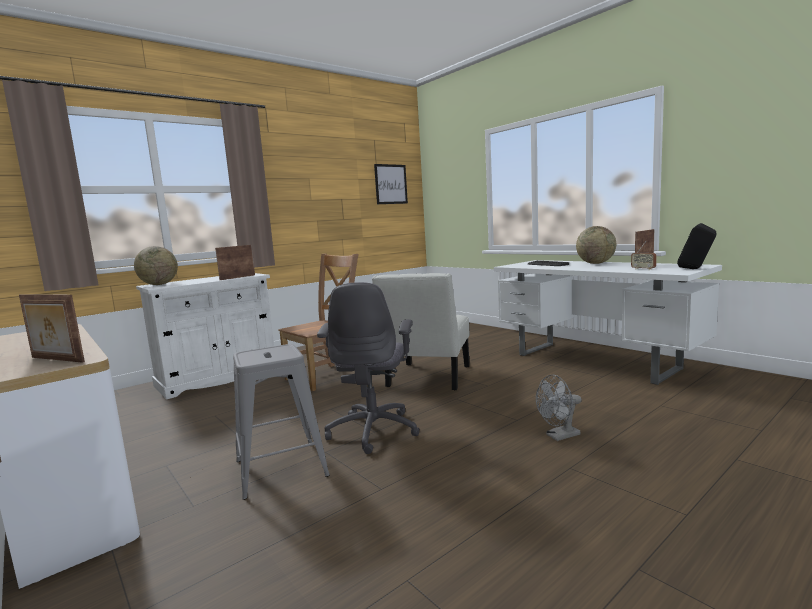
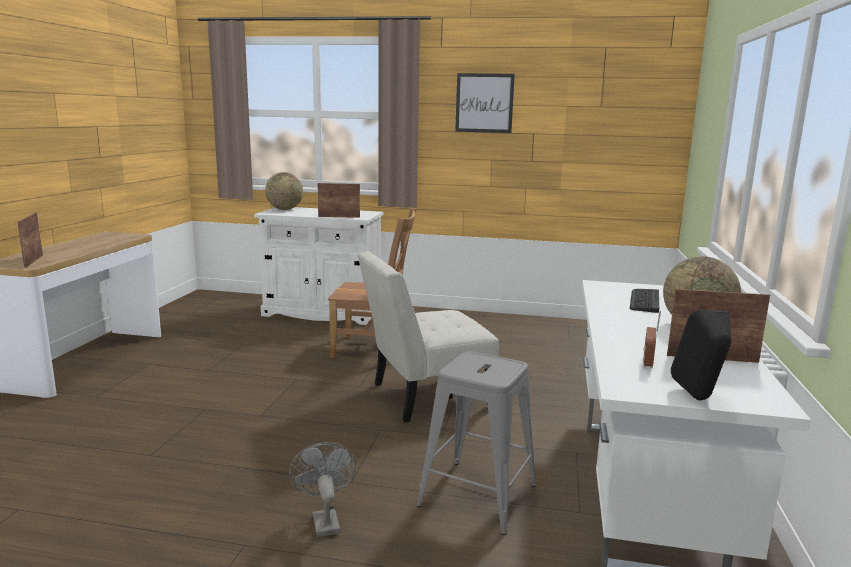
camera: 50 degrees right, 5 degrees up
(281, 468) = (165, 403): grey stool -> grey stool (478, 496)
(374, 430) = (263, 414): grey office chair -> none
(391, 184) = (625, 115): picture -> picture (484, 103)
(559, 436) = (324, 520): grey fan -> grey fan turned 45 degrees clockwise

